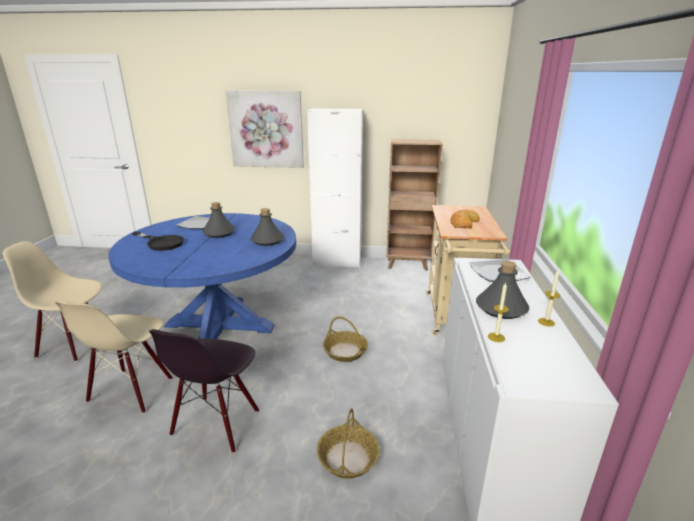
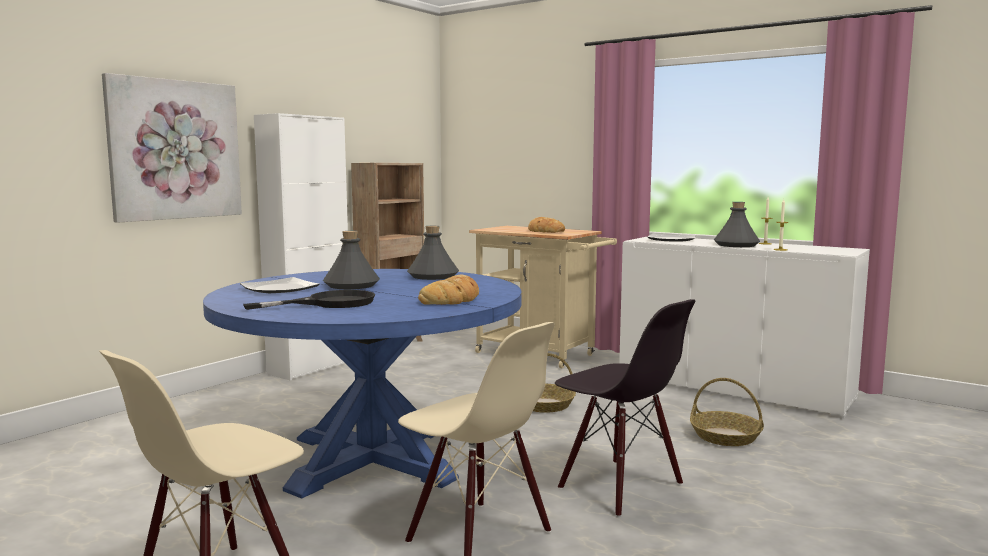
camera: 60 degrees left, 15 degrees down
(186, 264) = (453, 299): none -> bread

